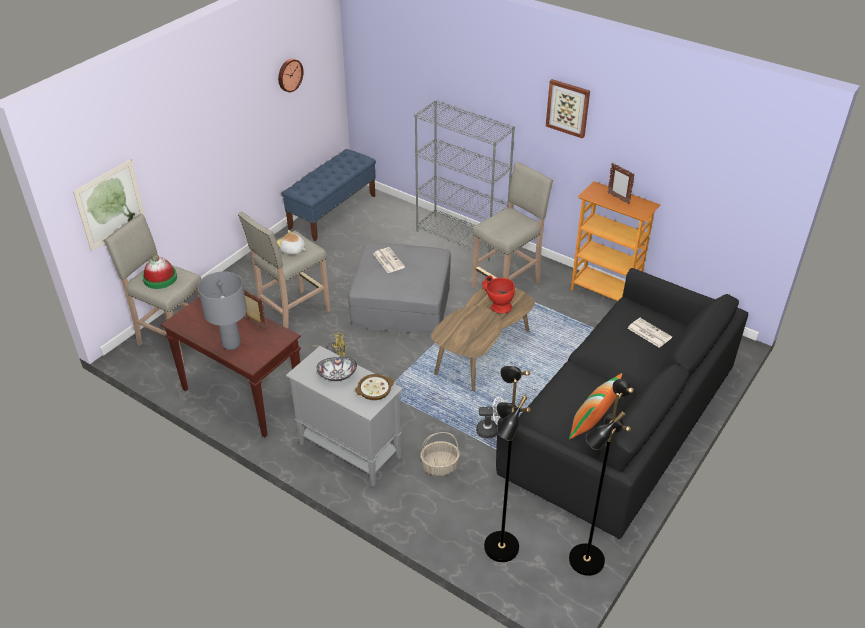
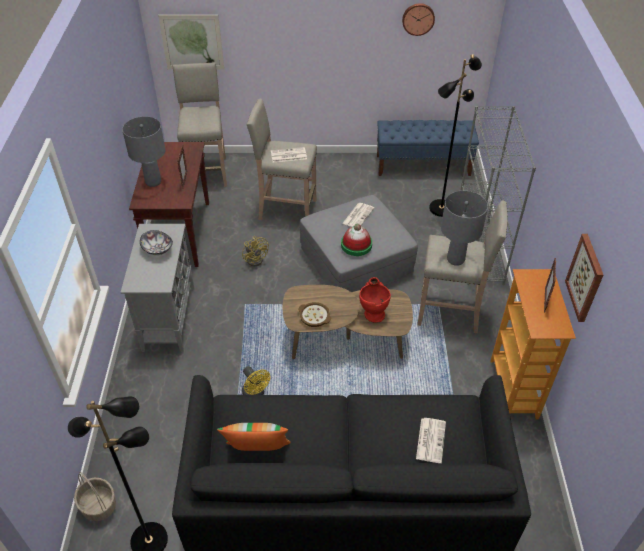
camera: 55 degrees right, 5 degrees up
(160, 278) = (198, 117): hat -> hat (356, 245)
(293, 250) = (288, 155): plush toy -> newspaper
(374, 390) = (156, 277): bowl -> bowl (314, 317)
(439, 466) = (189, 381): basket -> basket (98, 505)
(491, 430) = (255, 394): white fan -> yellow fan
(500, 547) = (127, 467): black floor lamp -> black floor lamp (441, 208)
(515, 227) = (456, 259): none -> grey table lamp
(568, 108) = (566, 174): picture -> picture (585, 278)

